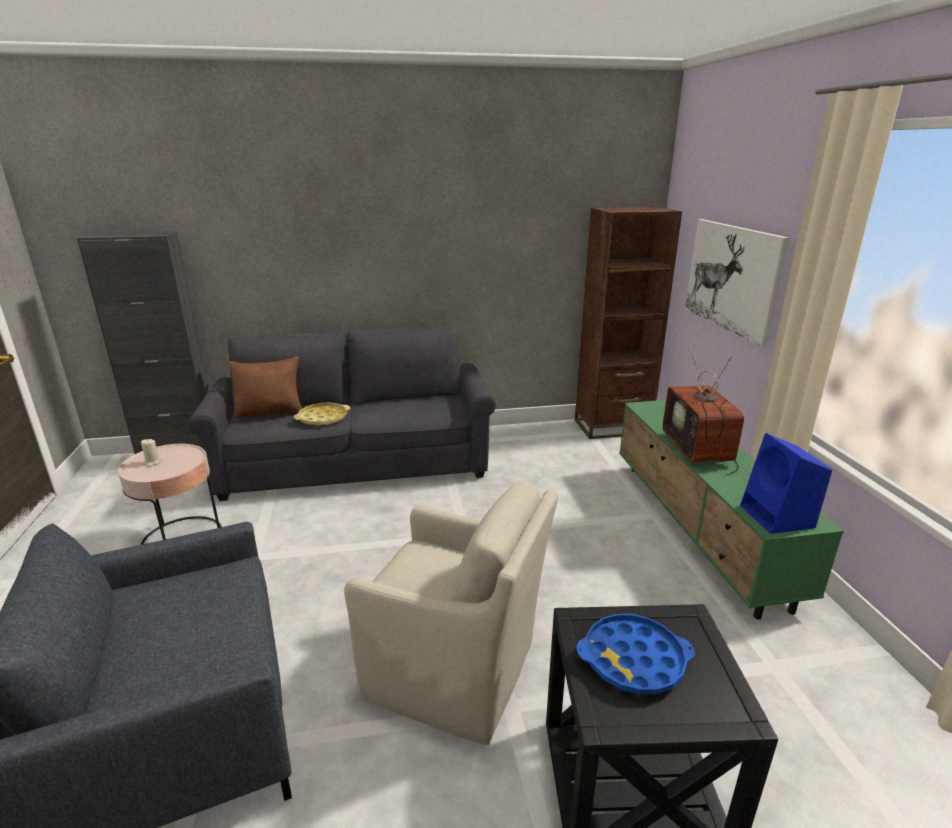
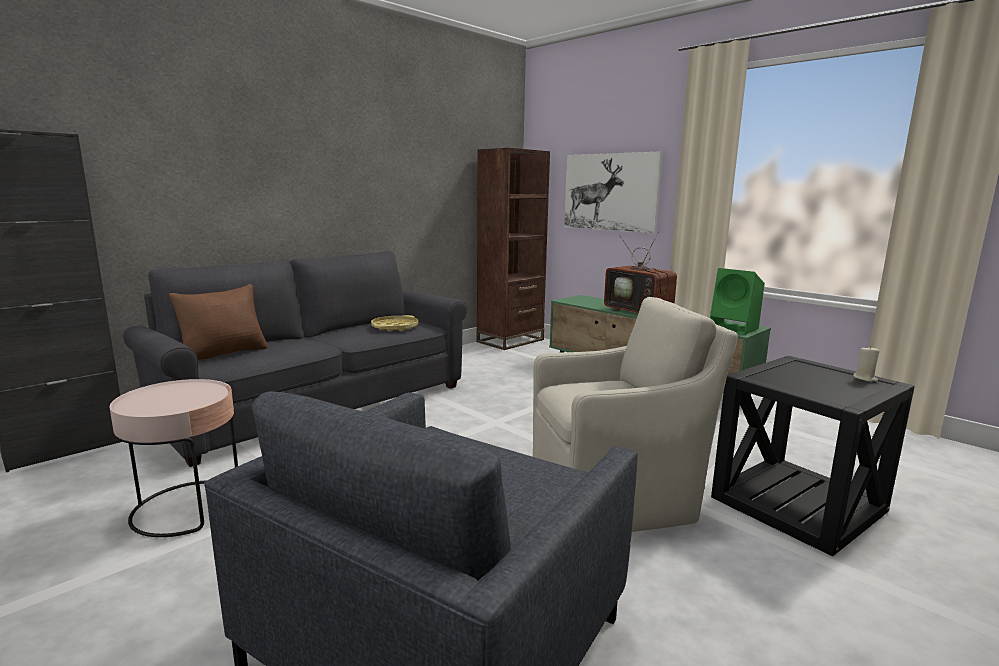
camera: 35 degrees left, 10 degrees down
(152, 462) = (156, 400): beige candle -> beige candle (865, 378)
(323, 418) = (299, 346): yellow tray -> yellow tray (395, 327)
(633, 660) = (807, 380): blue tray -> none
(778, 517) = (734, 329): blue speaker -> green speaker

